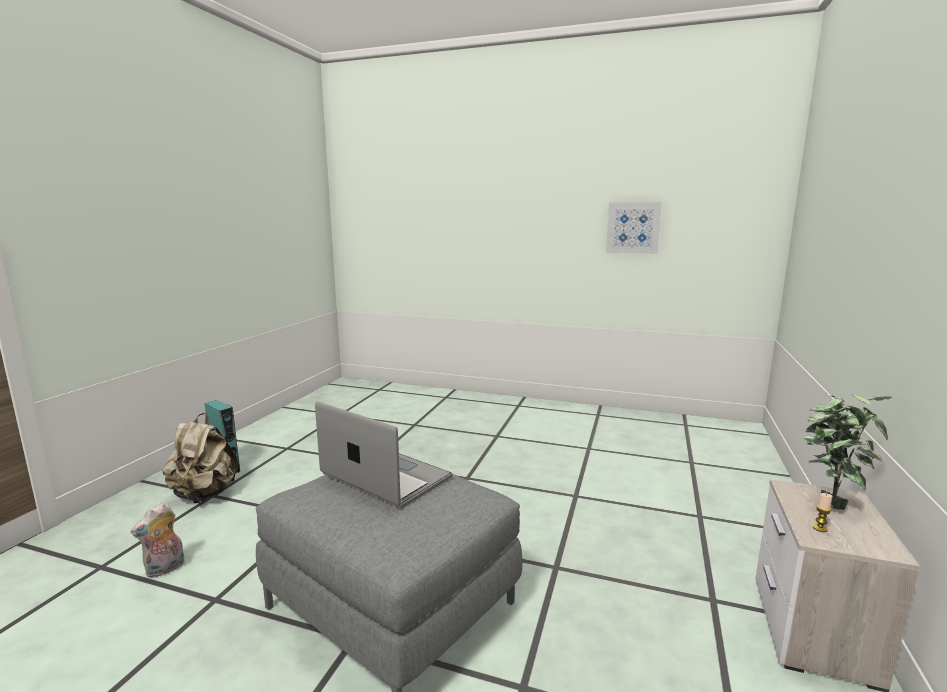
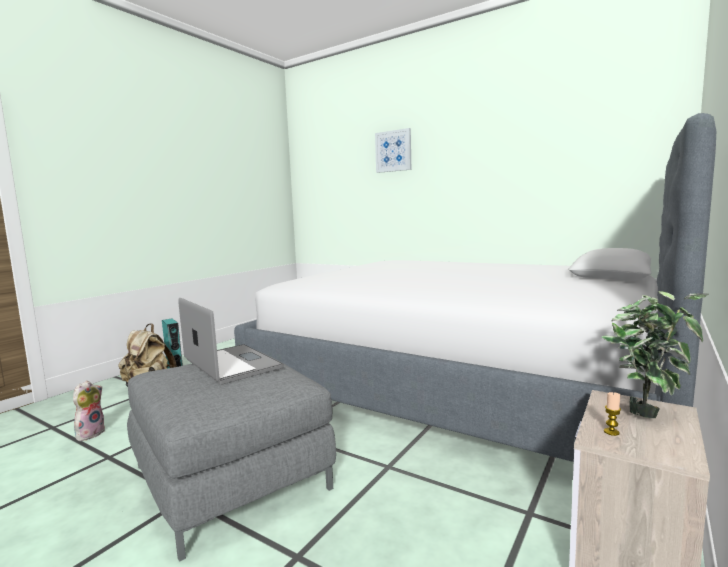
camera: 15 degrees right, 5 degrees down
(165, 569) = (90, 433): plush toy -> plush toy turned 150 degrees clockwise
(573, 458) = (458, 384): none -> bed
(633, 227) = (534, 176): picture -> picture (393, 151)

